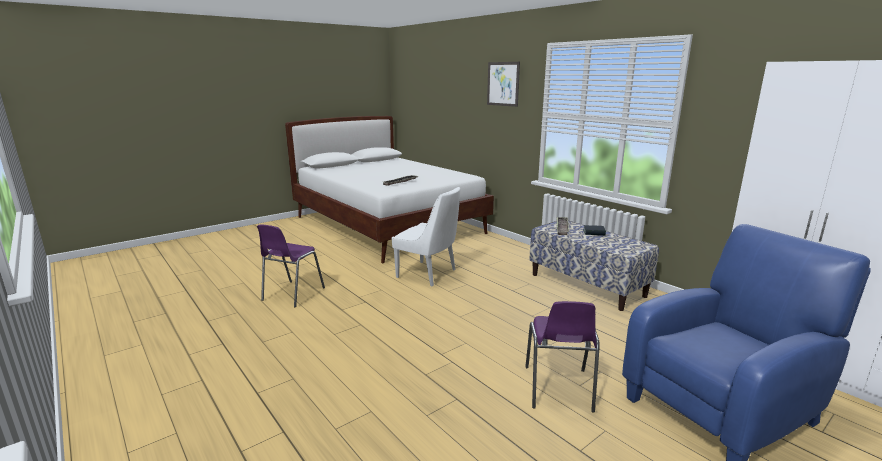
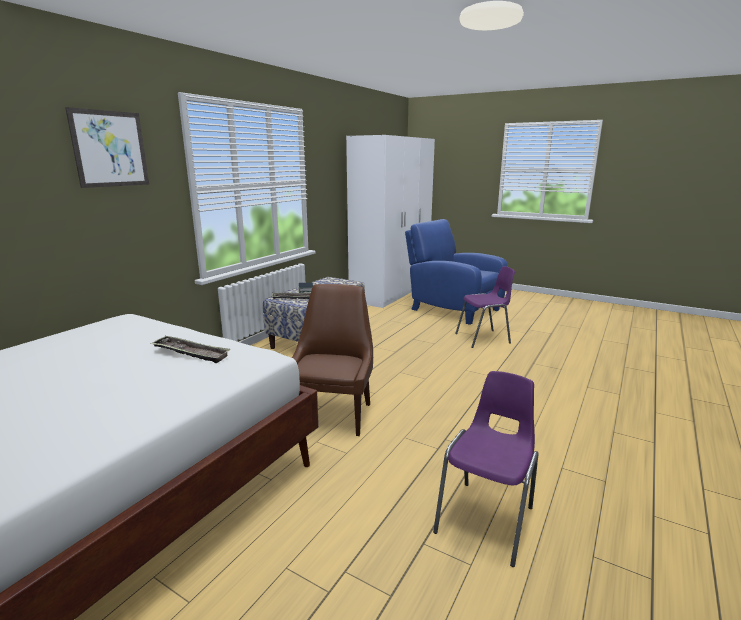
camera: 110 degrees left, 0 degrees up
(292, 294) = (487, 519): purple chair -> purple chair turned 60 degrees counterclockwise
(428, 274) = (333, 414): white chair -> brown chair

